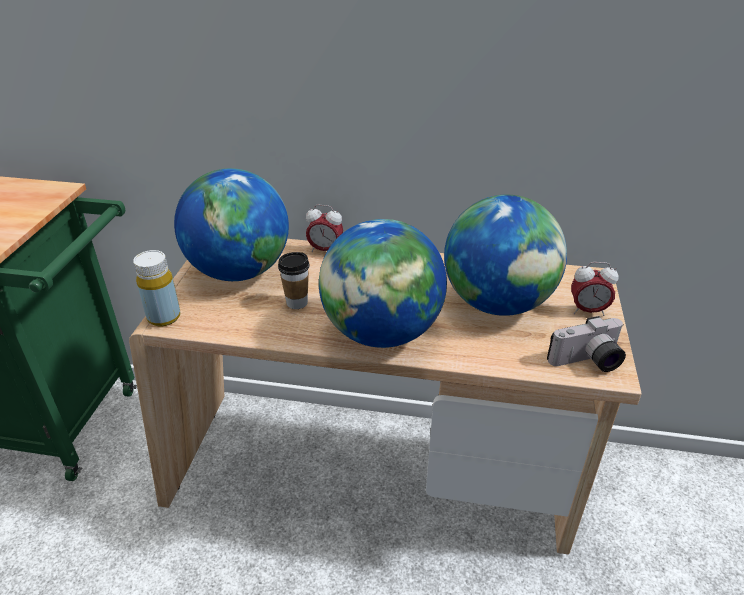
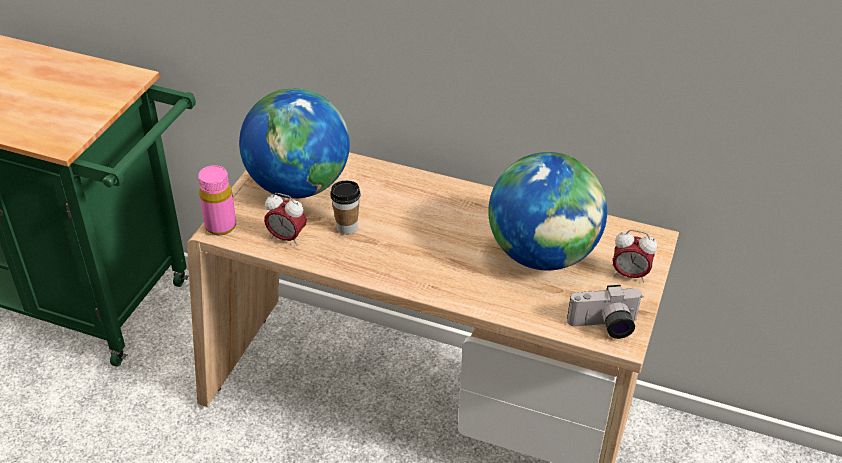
camera: 10 degrees right, 5 degrees up
(164, 317) = (221, 226): yellow bottle -> pink bottle
(325, 250) = (388, 172): alarm clock -> alarm clock (286, 238)
(382, 333) = (419, 270): globe -> none

